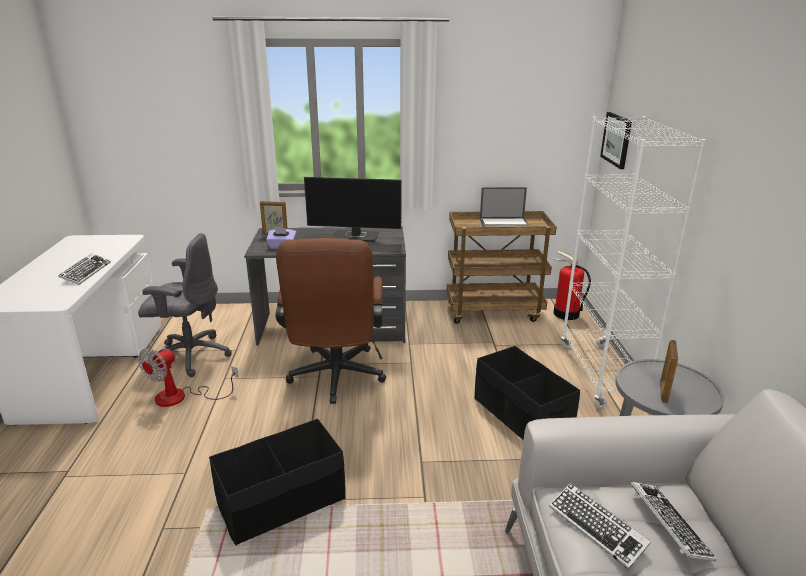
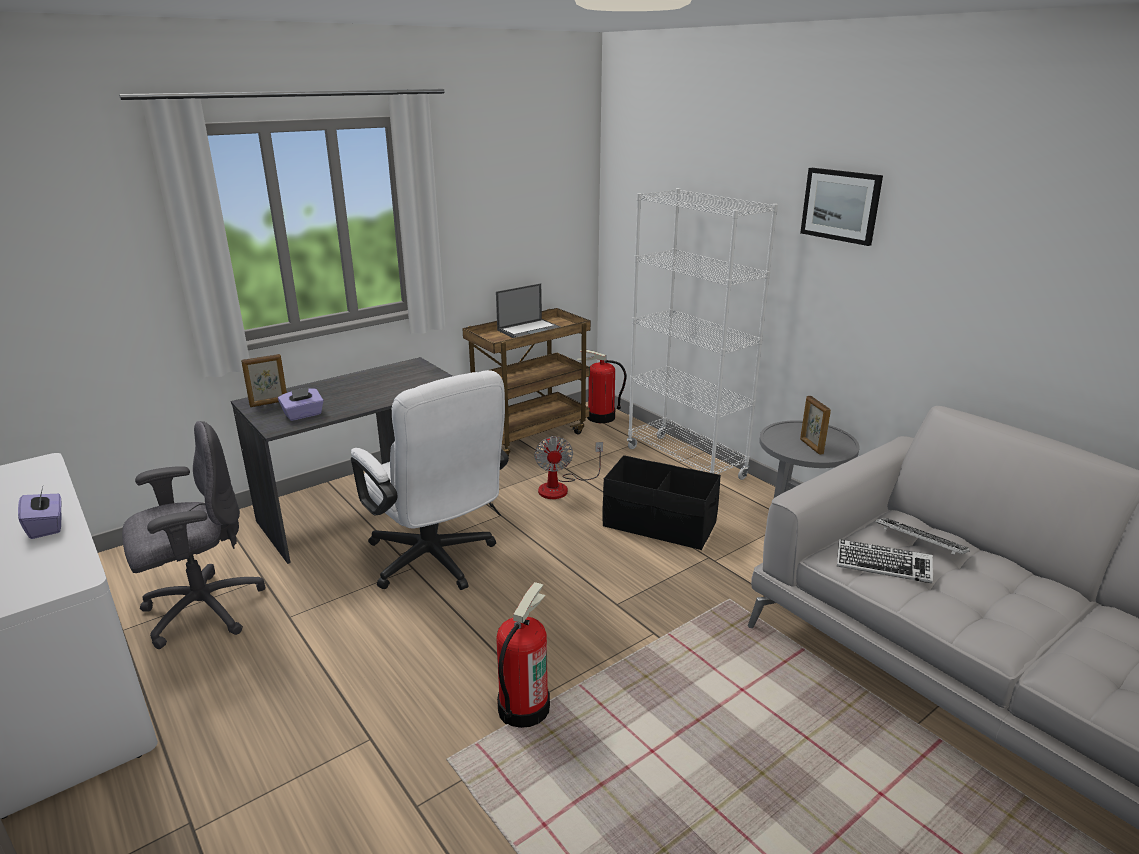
camera: 35 degrees left, 0 degrees up
(86, 272) = (47, 526): keyboard -> purple tissue box
(181, 397) = (254, 662): fan -> fan (561, 487)
(282, 502) = (523, 708): black storage box -> fire extinguisher
(336, 379) = (436, 563): brown office chair -> white office chair
(356, 236) = (382, 380): monitor -> none
(617, 139) = (628, 216): picture -> picture (841, 205)

